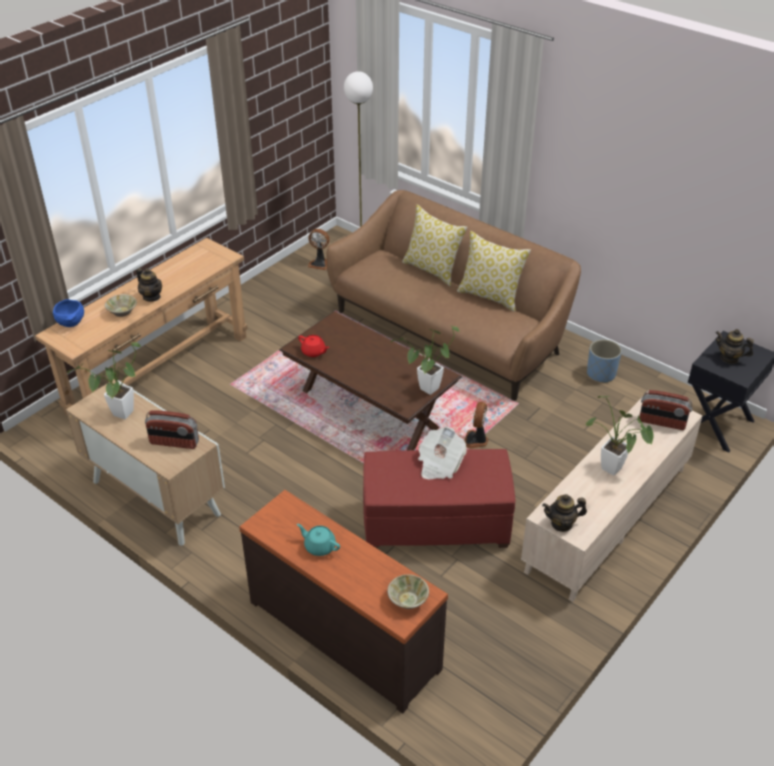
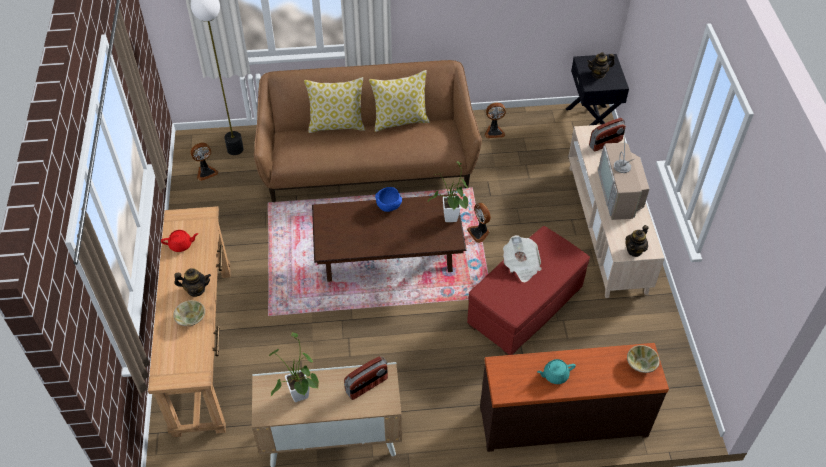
camera: 45 degrees left, 10 degrees up
(71, 323) = (164, 359): blue bowl -> blue bowl (389, 207)
(313, 352) = (342, 246): red teapot -> red teapot (181, 245)
(601, 374) = (494, 131): blue planter -> fan
(615, 471) = (620, 194): potted plant -> television

